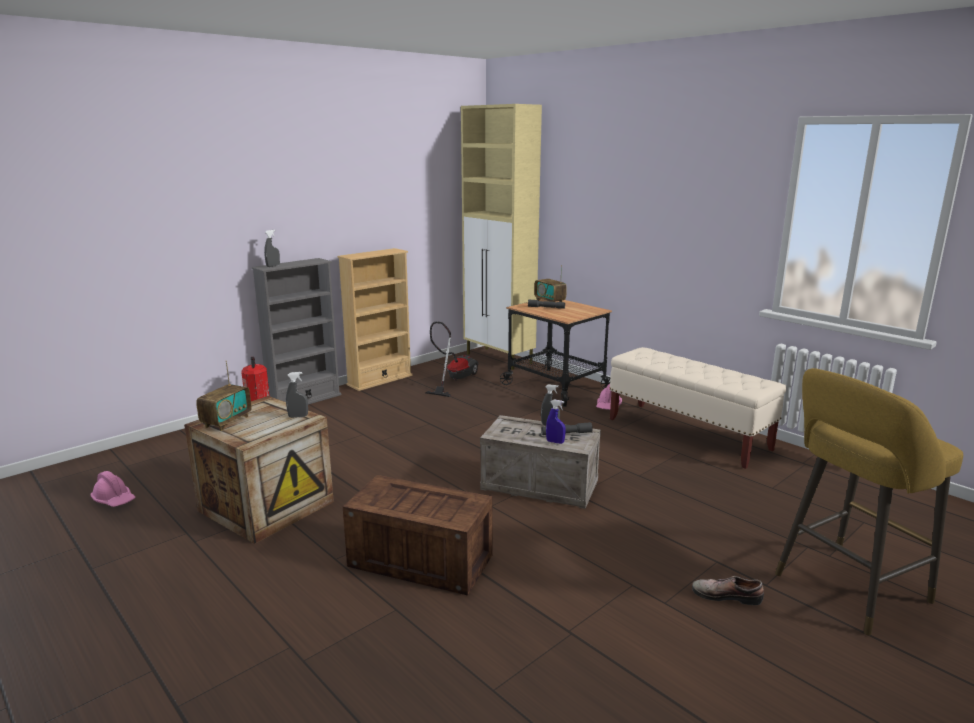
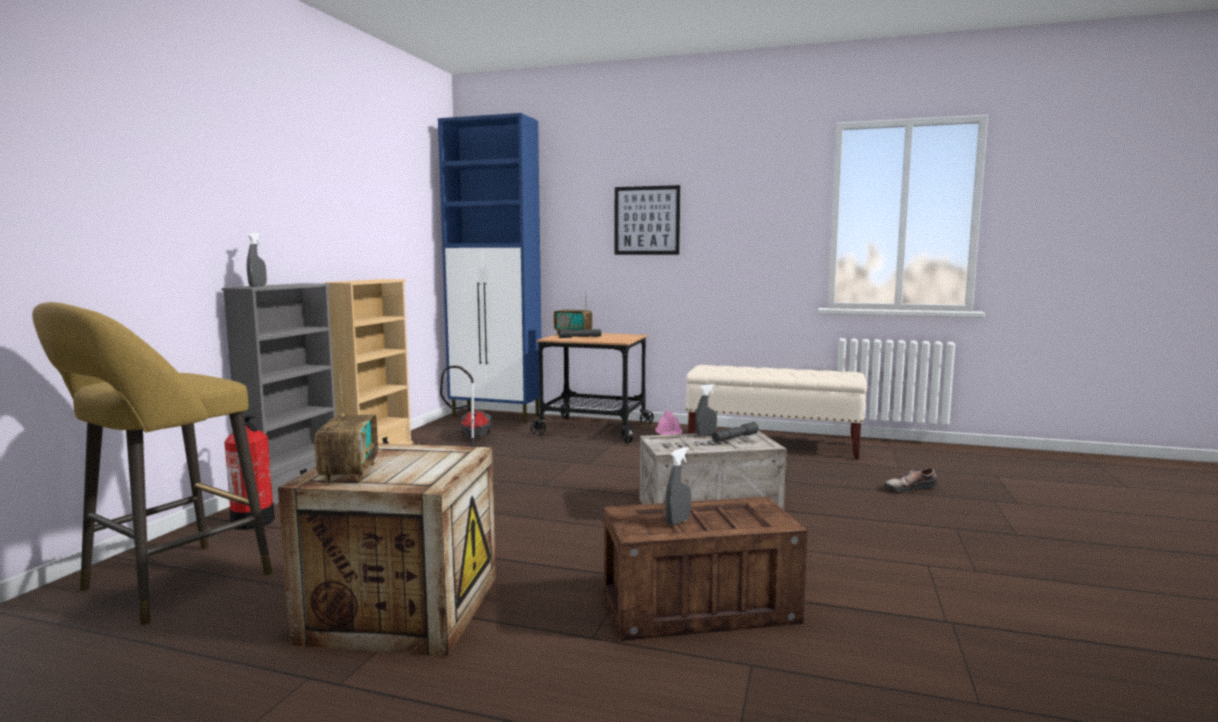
camera: 30 degrees left, 10 degrees down
(114, 500) = (93, 674): pink hard hat -> none
(298, 416) = (451, 452): grey spray bottle -> grey spray bottle (678, 522)
(499, 359) = (497, 416): beige cabinet -> blue cabinet
(555, 442) = (738, 445): blue spray bottle -> none
(621, 203) = (647, 220): none -> picture
(726, 595) = (1005, 550): shoe -> shoe (908, 487)
(846, 590) = (1068, 522): yellow stool -> yellow stool (167, 585)

